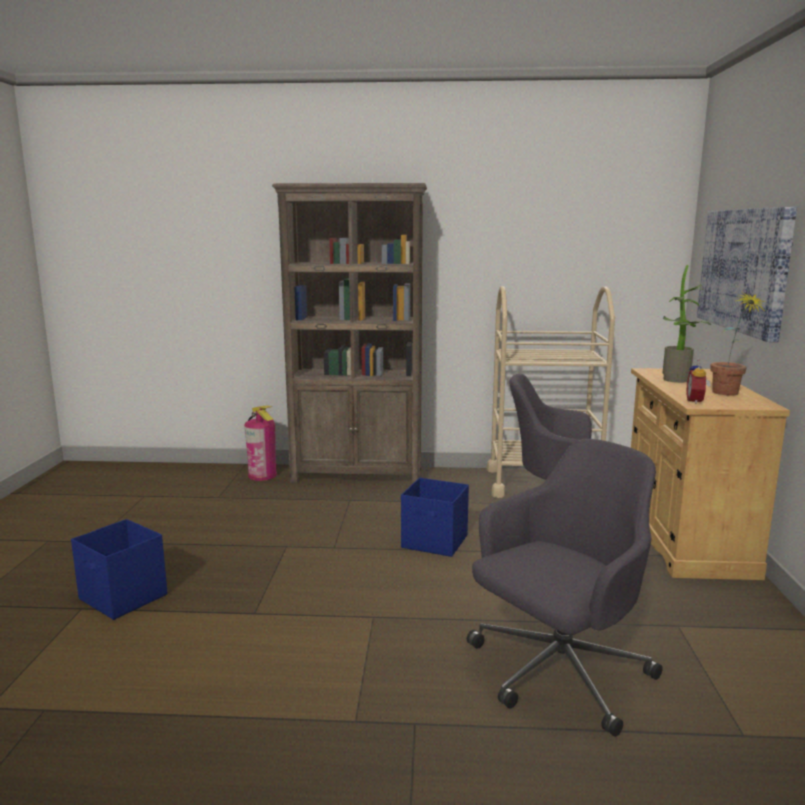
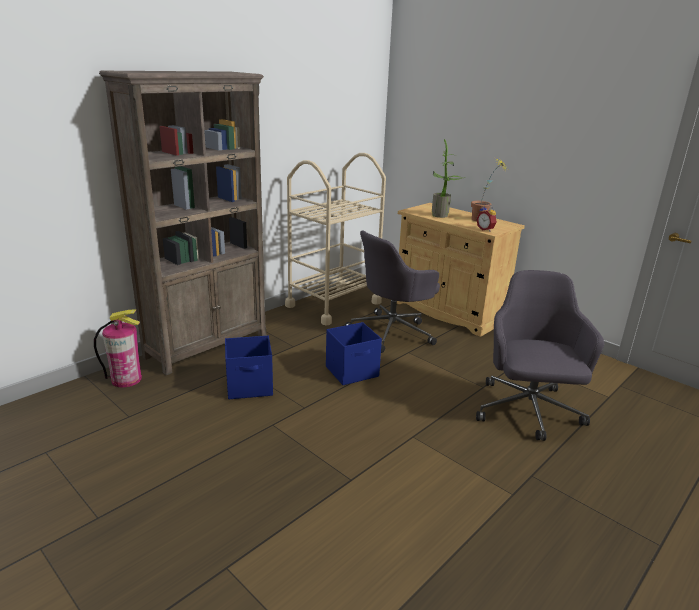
camera: 50 degrees left, 10 degrees up
(123, 598) = (241, 536): blue storage box -> blue storage box (250, 386)
(745, 270) = (462, 139): picture -> none

